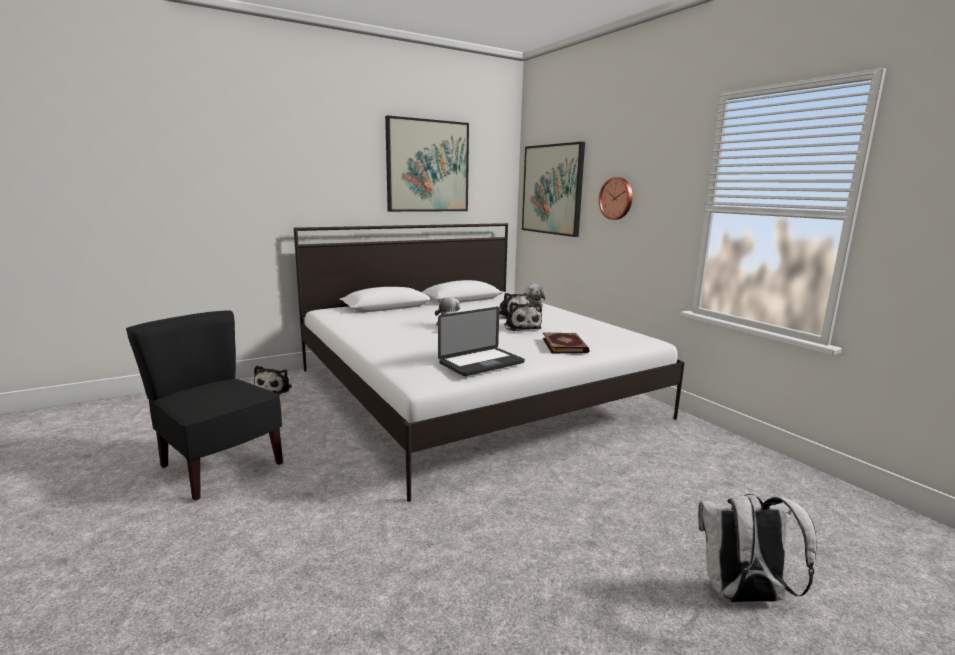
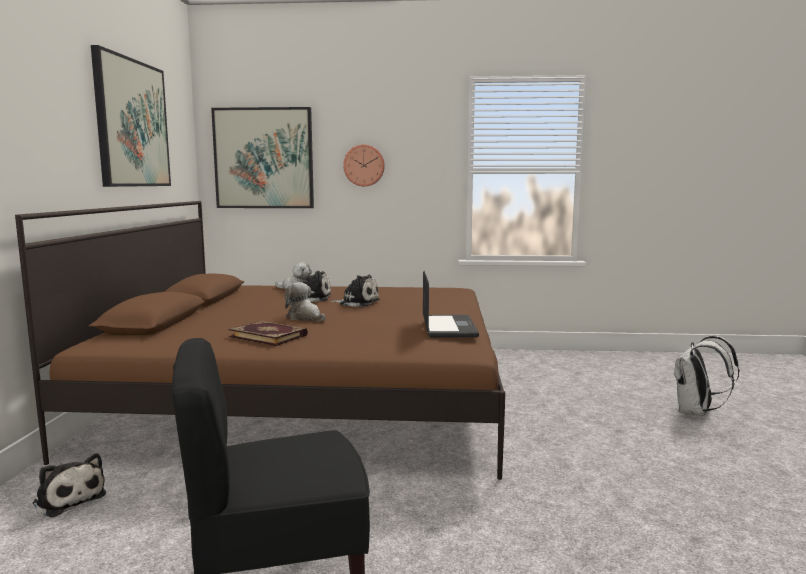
camera: 55 degrees left, 5 degrees down
(472, 392) = (312, 395): white bed -> brown bed
(565, 345) = (435, 304): book -> book (269, 336)

